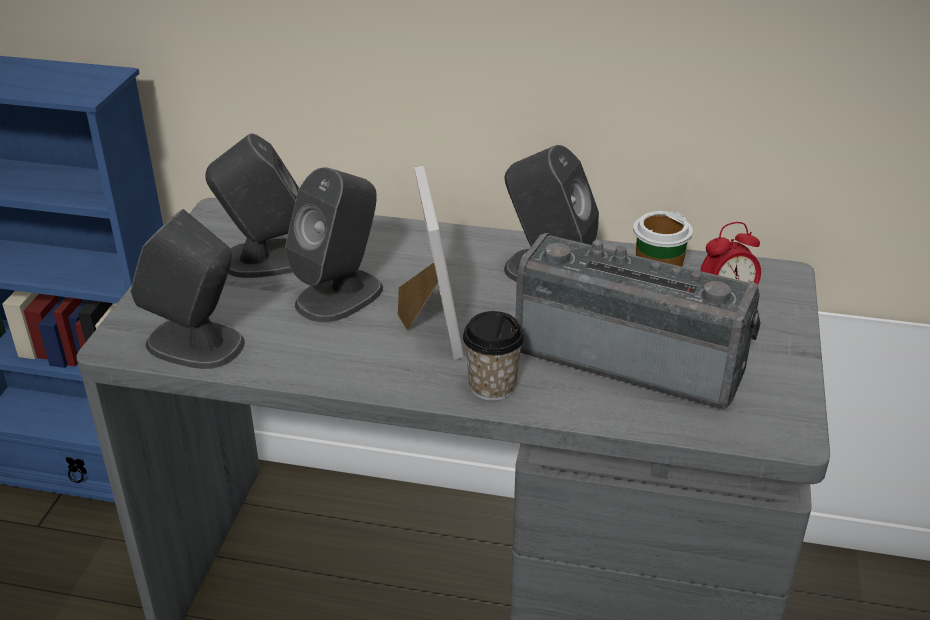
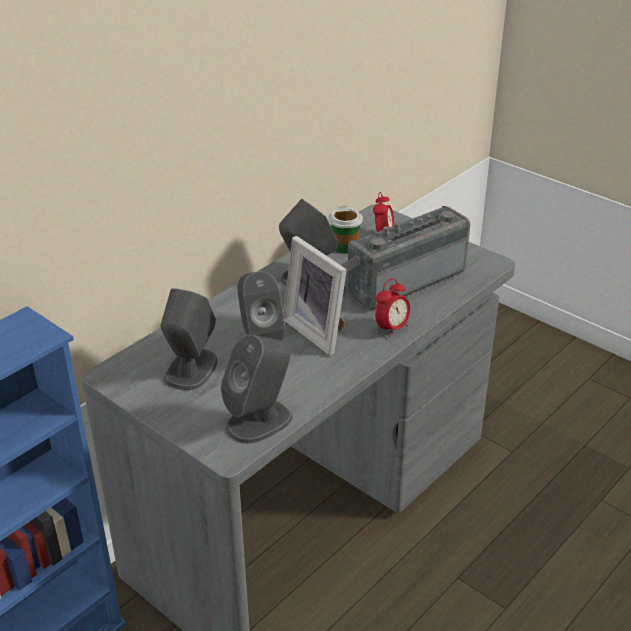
camera: 60 degrees left, 0 degrees up
(427, 324) = (319, 331): picture frame -> picture frame turned 150 degrees counterclockwise
(492, 386) = (392, 328): cup -> alarm clock

